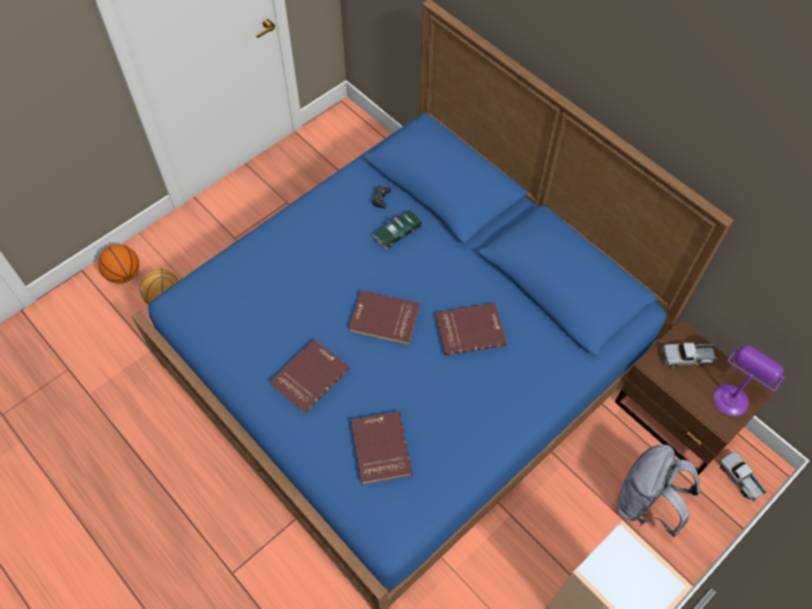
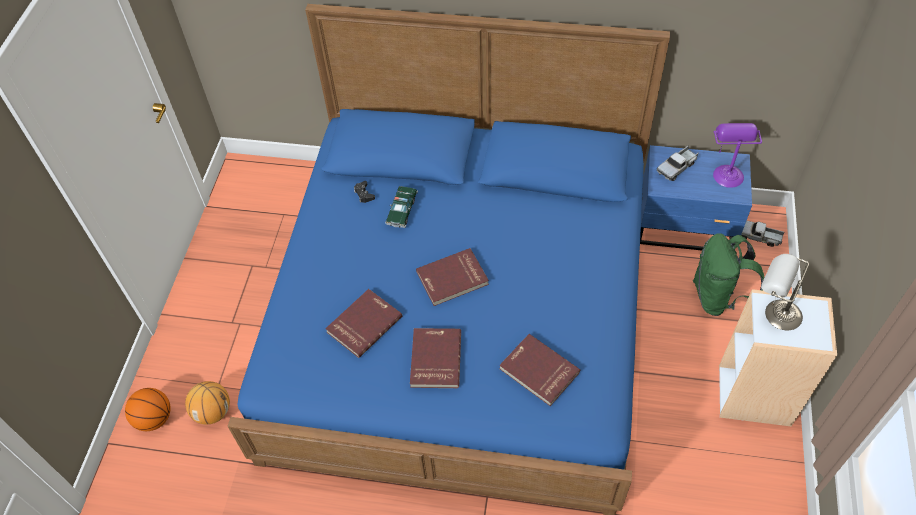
camera: 35 degrees left, 5 degrees down
(469, 329) = (522, 243): red book -> red book (363, 324)
(623, 558) = (775, 312): none -> white table lamp
(645, 504) = (718, 297): grey backpack -> green backpack
(676, 419) = (686, 226): brown nightstand -> blue nightstand

